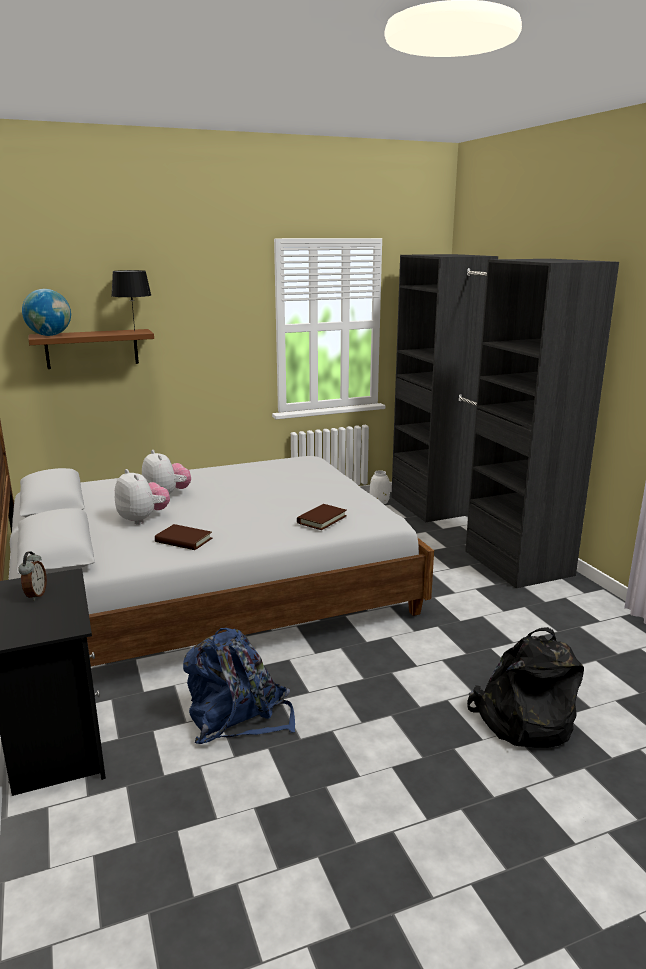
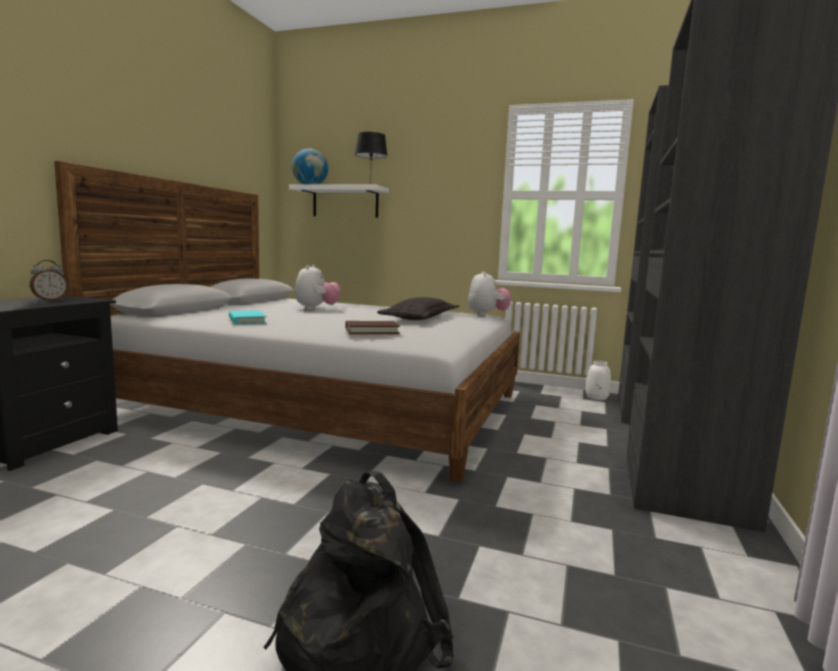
camera: 40 degrees right, 10 degrees down
(92, 348) = (345, 202): brown shelf -> white shelf
(143, 519) = (264, 311): plush toy -> plush toy (487, 315)
(183, 540) = (247, 320): brown book -> turquoise book
(238, 716) = (152, 479): blue backpack -> none
(283, 482) = (420, 318): none -> pillow

